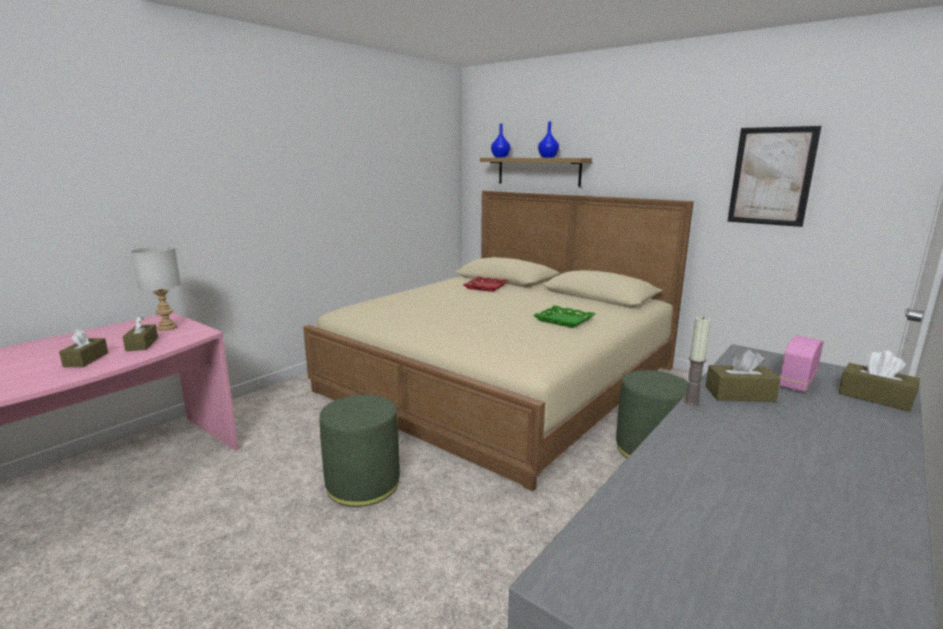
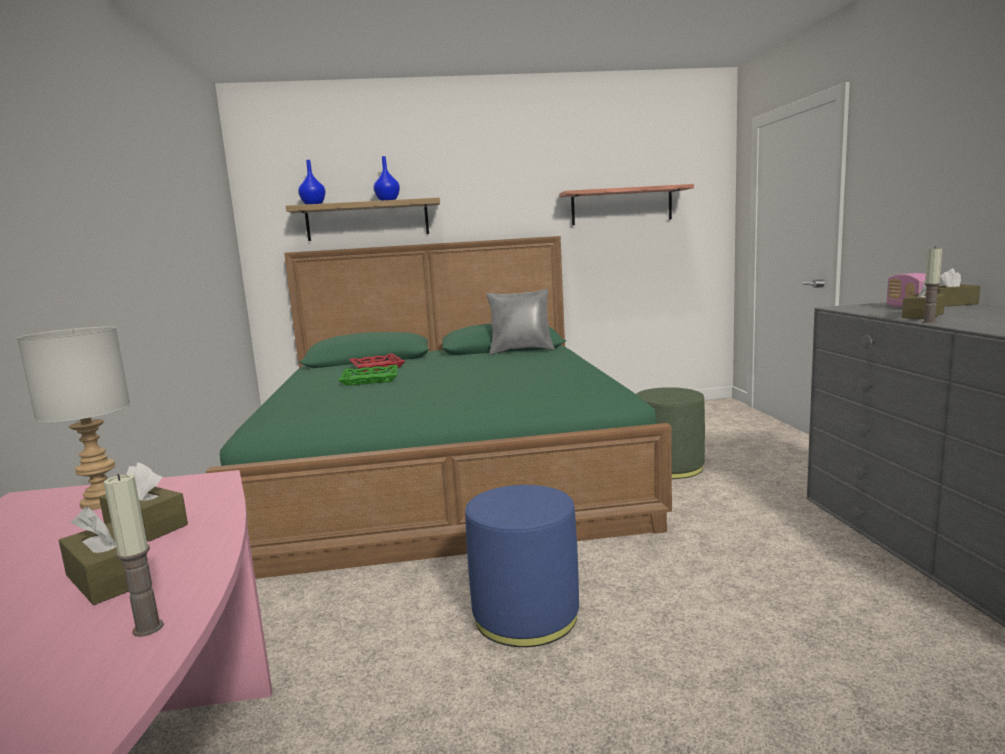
camera: 45 degrees left, 5 degrees down
(44, 382) = (148, 628): none -> candle
(363, 484) = (525, 615): green ottoman -> blue ottoman
(501, 378) = (446, 473): beige bed -> green bed
(564, 320) = (541, 366): green tray -> green tray (370, 379)
(598, 302) = (521, 351): none -> grey pillow
(771, 176) = (621, 206): picture -> shelf

